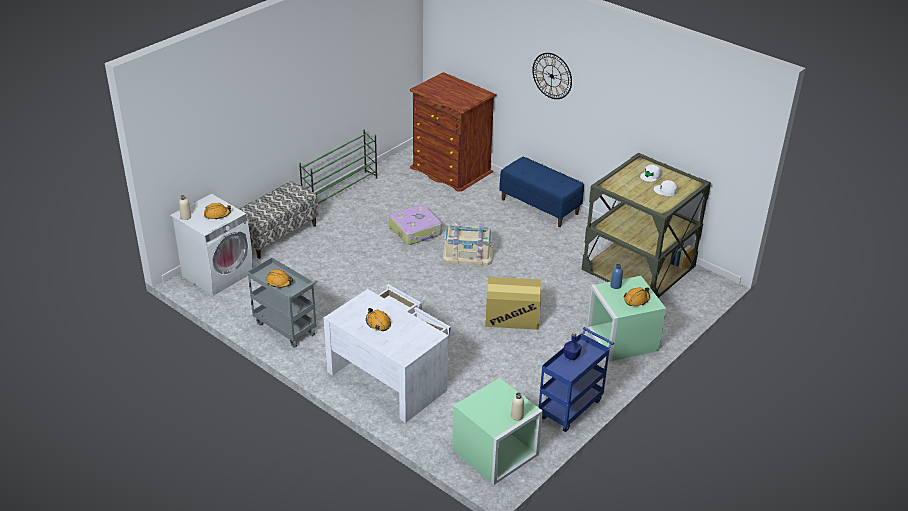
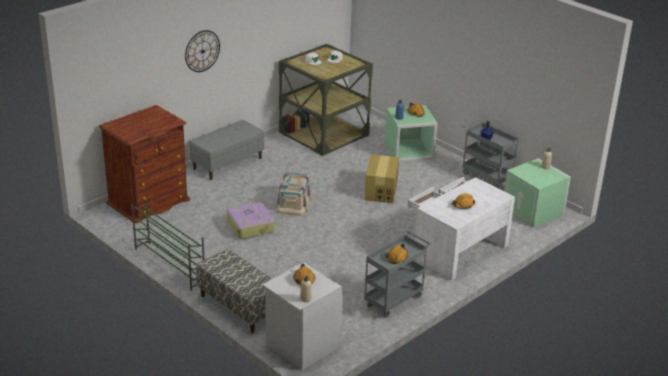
camera: 85 degrees left, 5 degrees down
(540, 206) = (227, 163): blue bench -> grey bench
(572, 409) = (485, 178): blue cart -> grey cart

